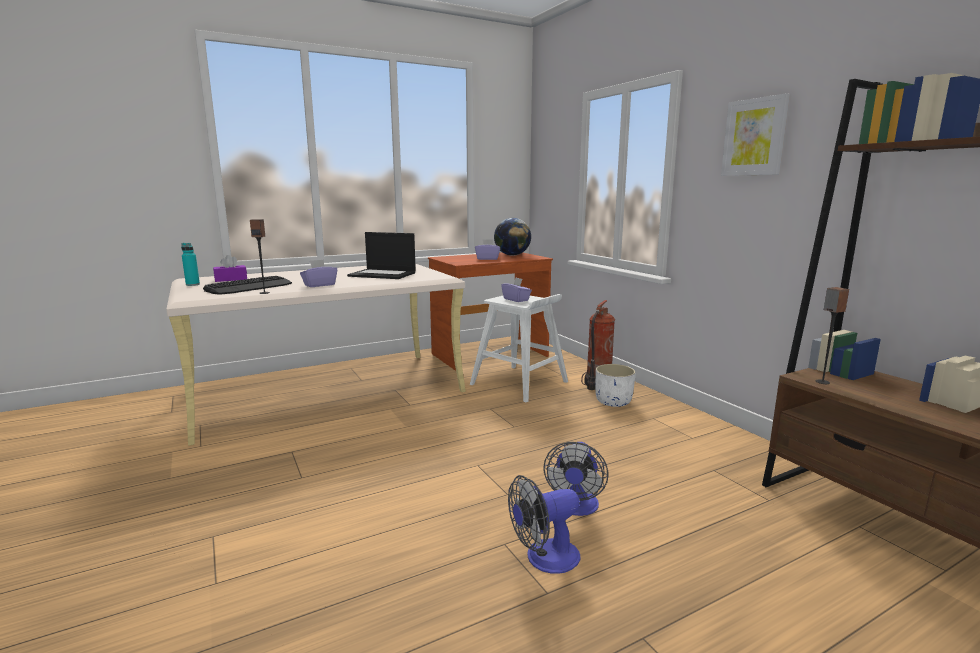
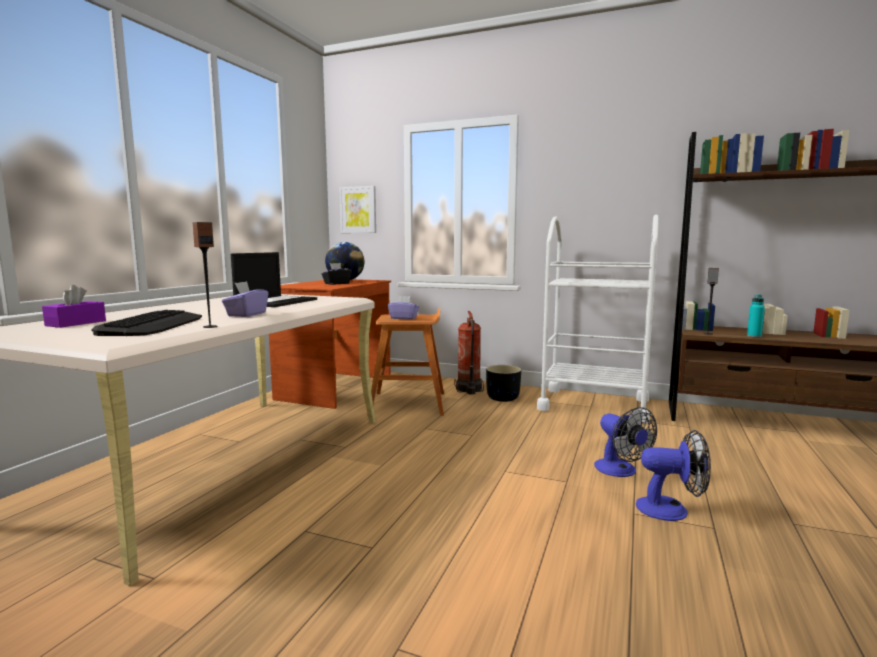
camera: 40 degrees left, 5 degrees down
(193, 284) = (33, 333): turquoise bottle -> turquoise bottle (754, 336)
(383, 274) = (277, 302): laptop -> laptop turned 45 degrees counterclockwise
(487, 259) = (336, 283): purple tissue box -> black tissue box
(520, 383) = (409, 403): white stool -> brown stool
(544, 558) = (671, 509): fan -> fan turned 105 degrees counterclockwise
(612, 402) = (502, 398): white planter -> black planter
(700, 437) = (594, 404): none -> white cart
(754, 137) = (594, 170): picture -> picture (358, 210)

